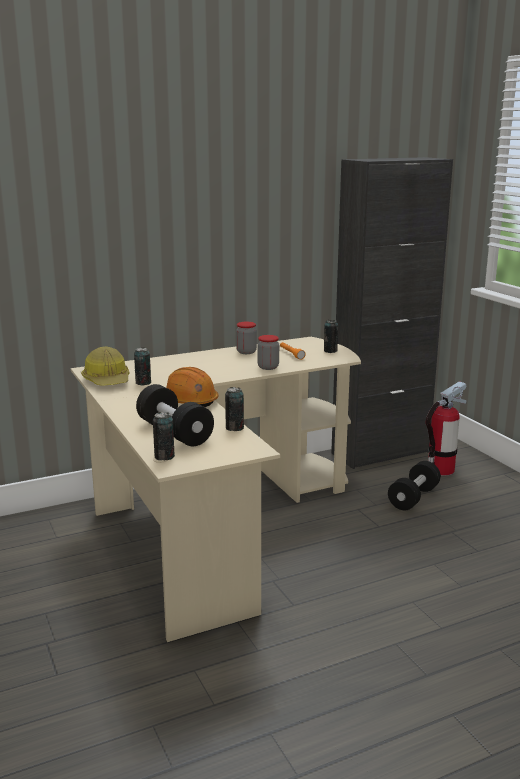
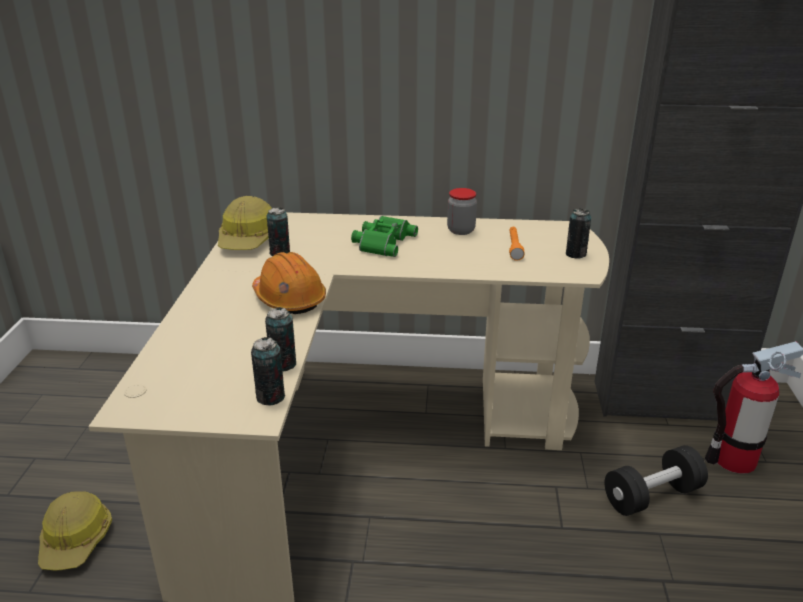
camera: 30 degrees right, 10 degrees up
(59, 637) = (76, 540): none -> hard hat
(164, 457) = (140, 389): can -> can (270, 397)
(174, 432) = (207, 349): black dumbbell -> none
(204, 365) = (382, 242): none -> green binoculars
(268, 367) = (456, 264): jar -> none

